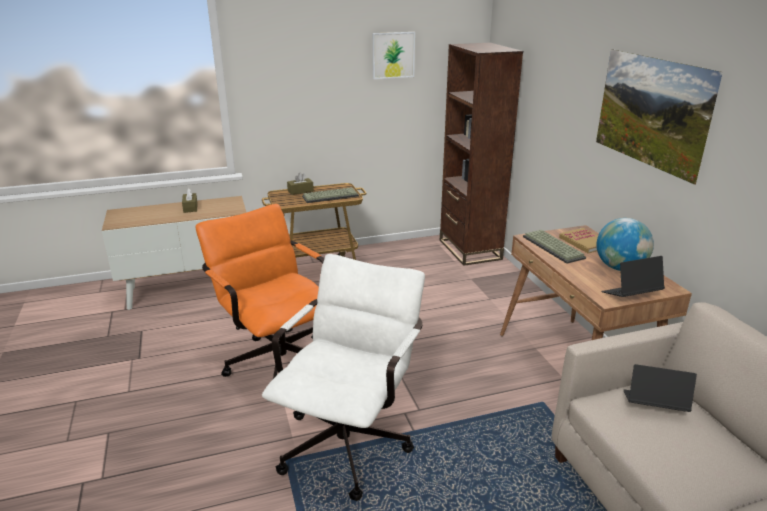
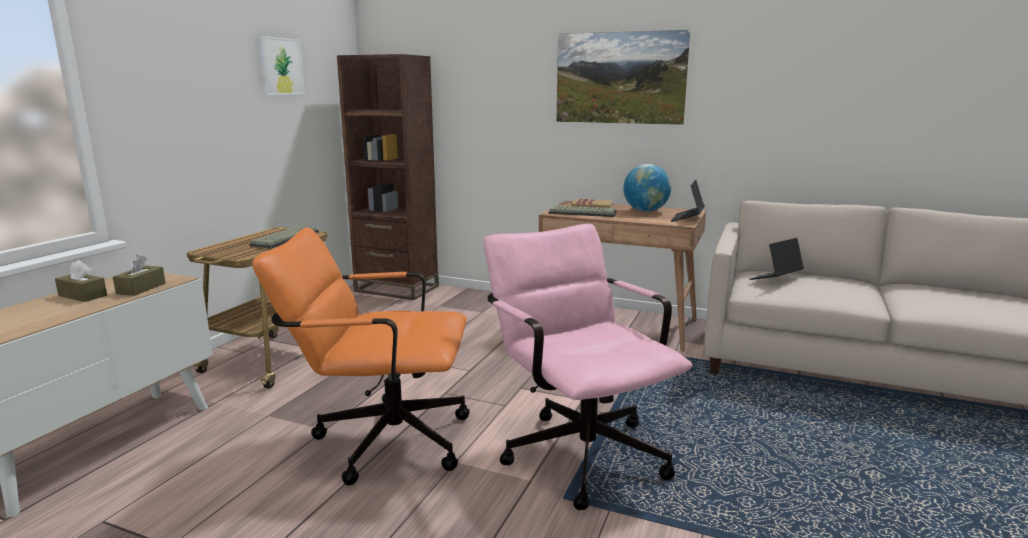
camera: 50 degrees left, 10 degrees down
(300, 191) = (233, 243): brown tissue box -> brown tissue box (141, 288)
(350, 439) = (578, 448): white office chair -> pink office chair

